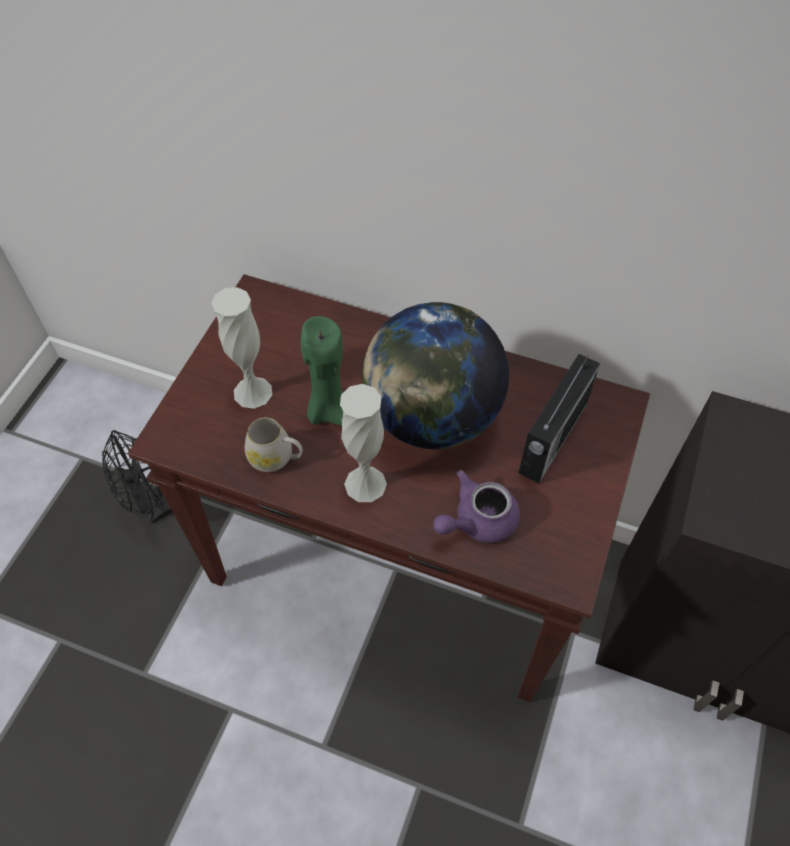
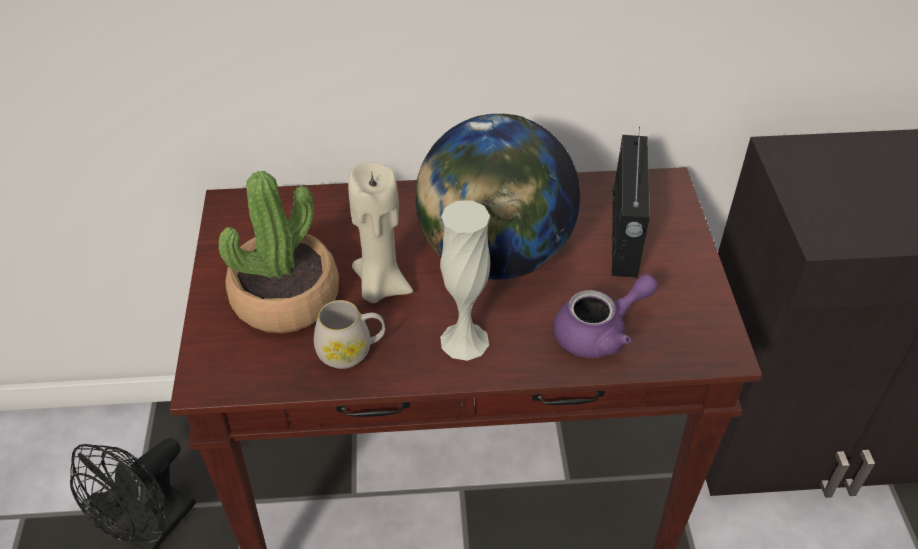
camera: 25 degrees left, 10 degrees down
(253, 392) = (285, 297): white vase -> potted plant
(327, 410) = (380, 286): green candle -> beige candle
(477, 521) = (600, 333): purple teapot -> purple teapot turned 150 degrees counterclockwise

